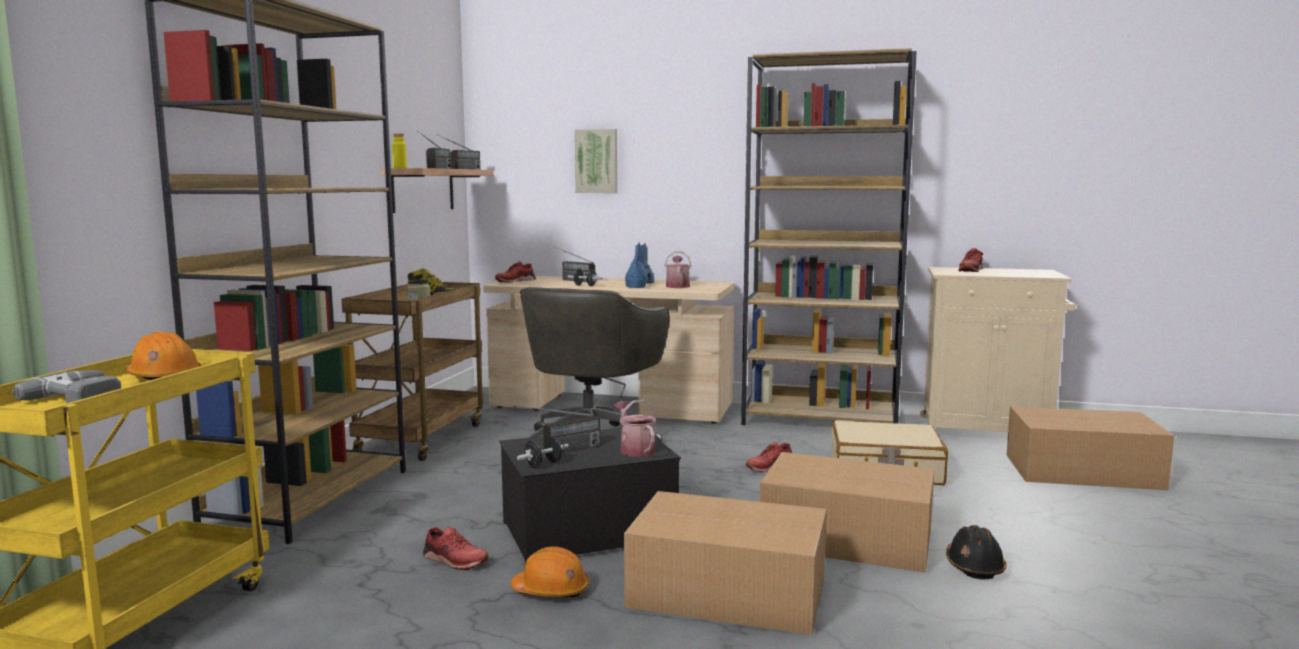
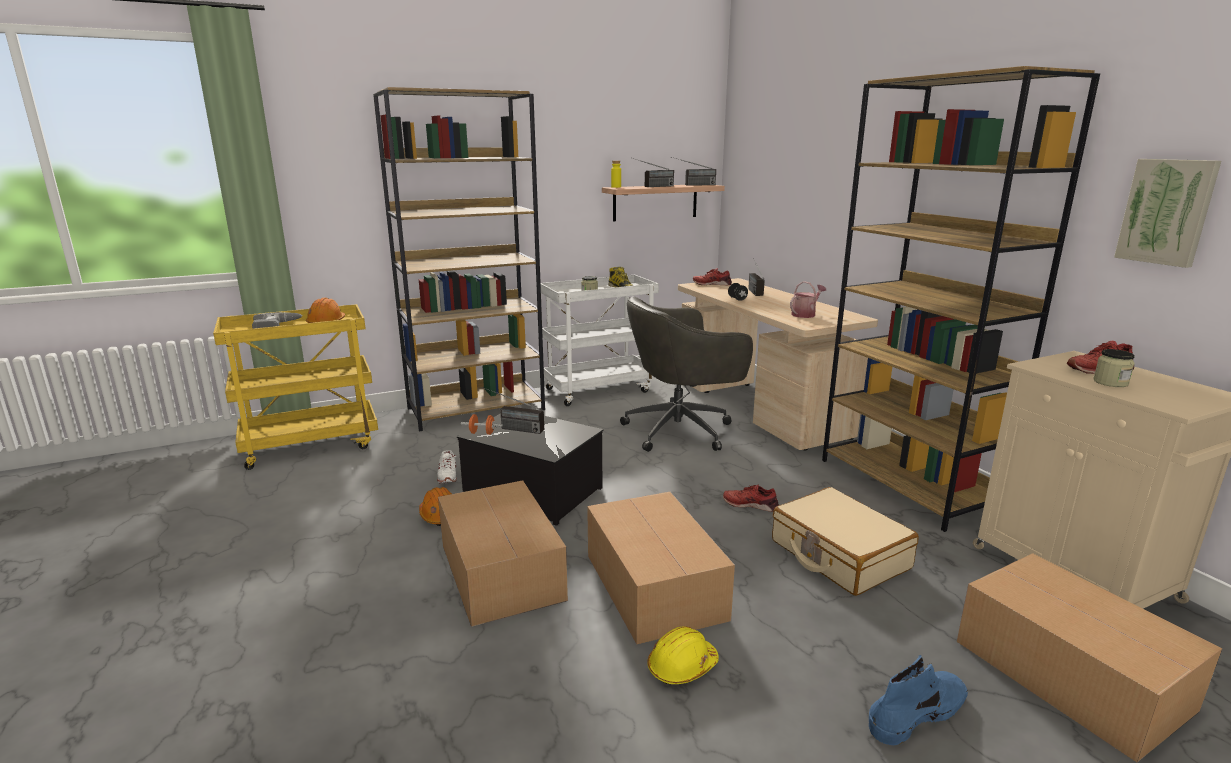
camera: 50 degrees right, 10 degrees up
(421, 438) = (600, 390): brown cart -> white cart
(454, 560) = (447, 475): red shoe -> white shoe
(543, 464) = (482, 433): black dumbbell -> orange dumbbell
(597, 161) = (796, 183): picture -> picture (1167, 211)
(635, 449) = (548, 445): watering can -> none
(640, 284) = (784, 305): blue boot -> blue boot (918, 713)
(974, 566) = (682, 667): black hard hat -> yellow hard hat
(997, 273) = (1110, 382): none -> jar

